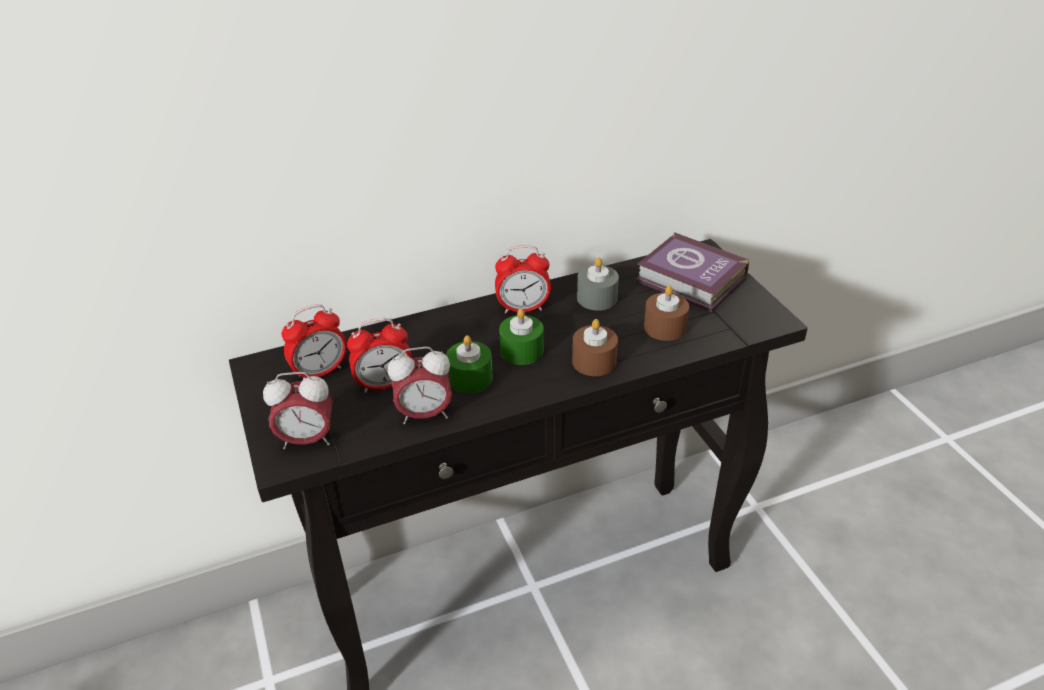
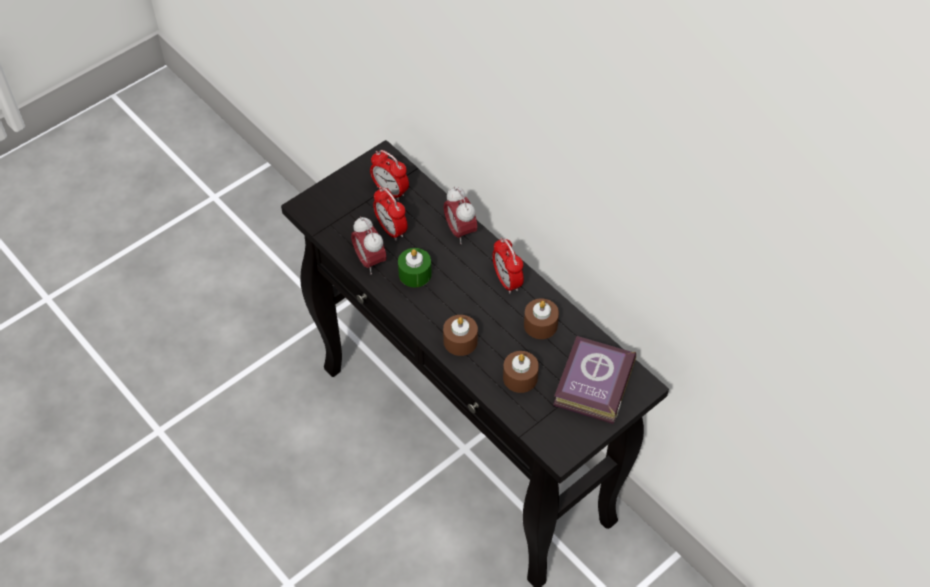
camera: 70 degrees right, 15 degrees up
(307, 440) = (326, 211): alarm clock -> alarm clock (460, 231)
(521, 350) = (456, 294): green candle -> none
(597, 298) = (540, 325): grey candle -> brown candle

